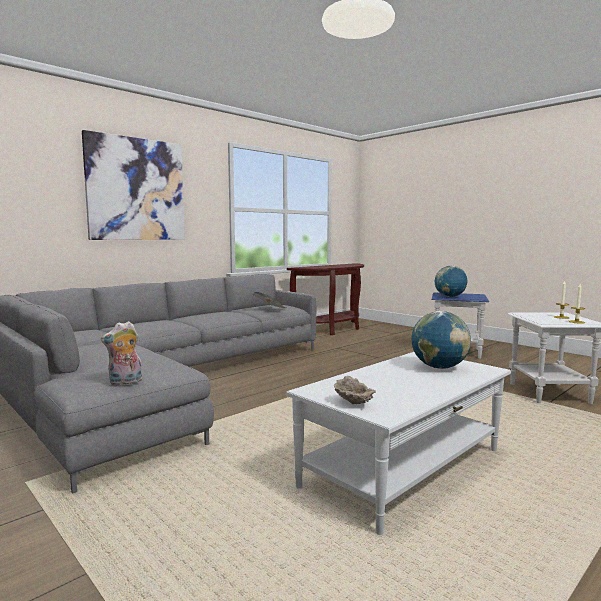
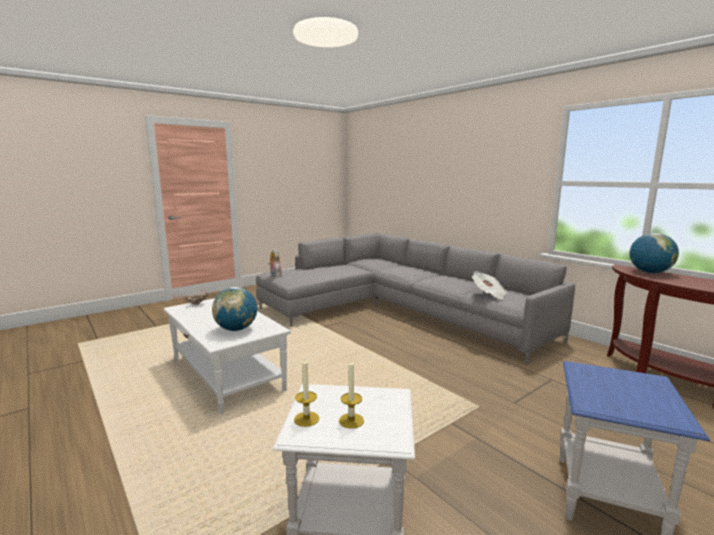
camera: 95 degrees right, 5 degrees up
(136, 189) = (467, 169): picture -> none
(450, 297) = (590, 377): globe -> globe (650, 272)

